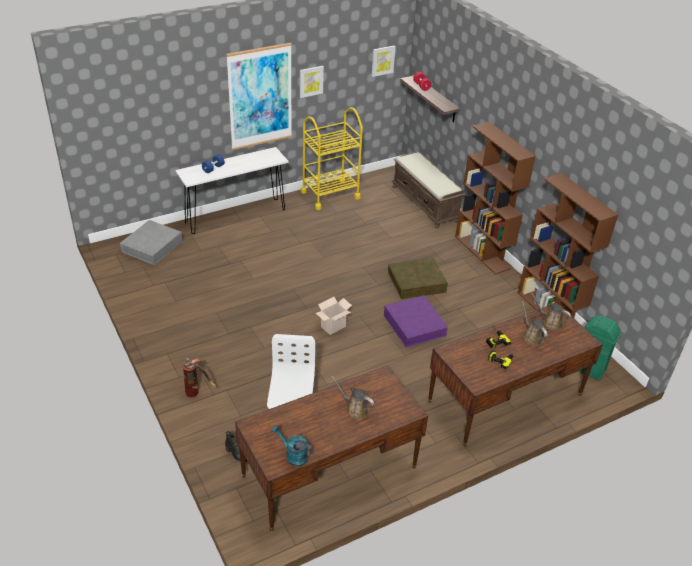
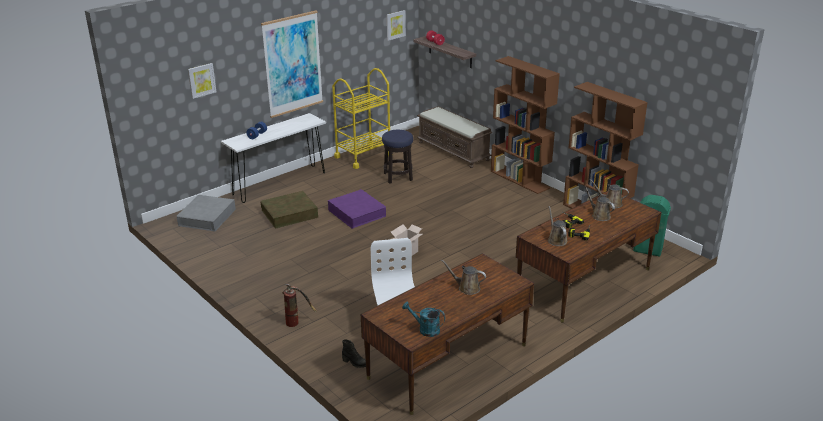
camera: 10 degrees left, 10 degrees down
(311, 81) = (336, 47): picture -> picture (201, 80)
(356, 227) = (398, 177): none -> stool
(414, 325) = (481, 241): purple storage box -> purple storage box (357, 213)
(416, 282) = (470, 210): brown storage box -> brown storage box (289, 214)
(473, 362) = (556, 240): none -> brown watering can

